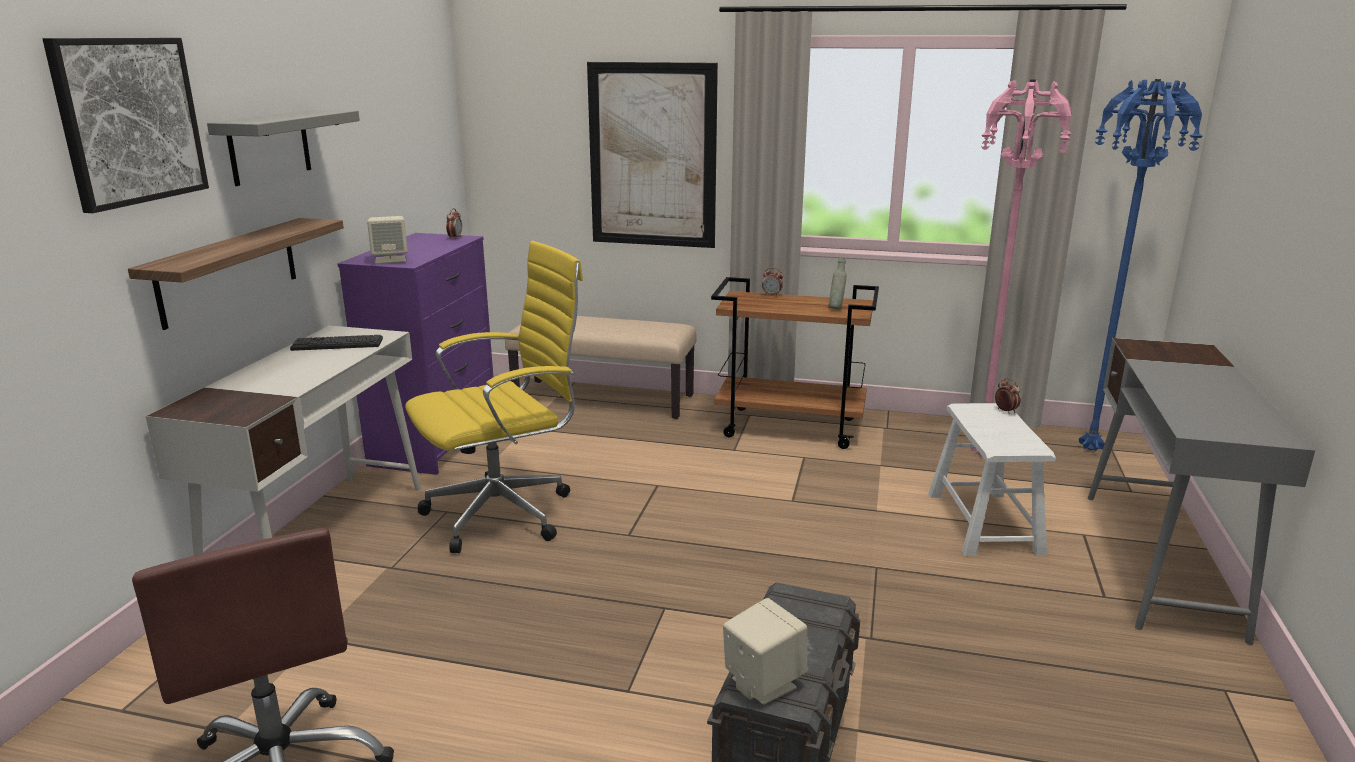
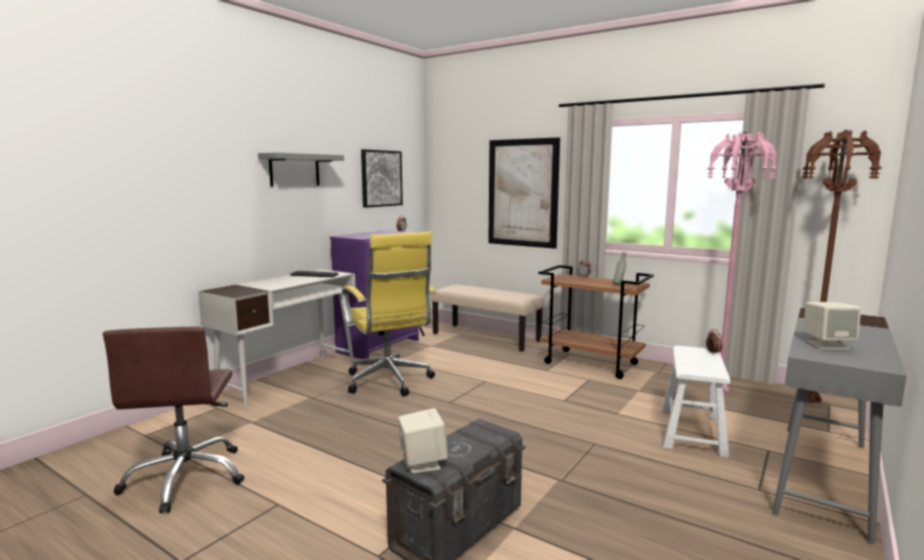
camera: 20 degrees right, 10 degrees down
(129, 121) = (213, 146): picture -> picture (381, 178)
(229, 271) = (260, 228): shelf -> none
(390, 260) = (356, 236): beige speaker -> beige speaker (827, 345)
(506, 513) = (389, 382): yellow office chair -> yellow office chair turned 75 degrees clockwise
(1091, 451) = (810, 403): blue floor lamp -> brown floor lamp

